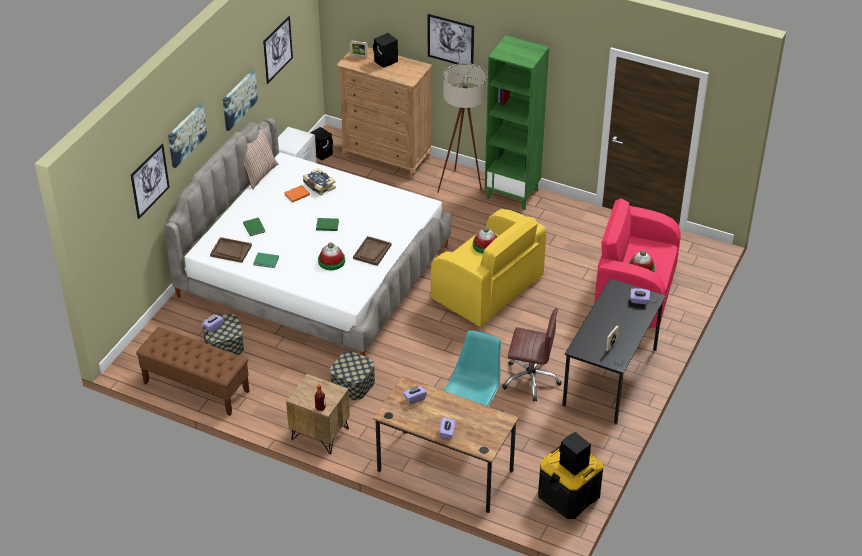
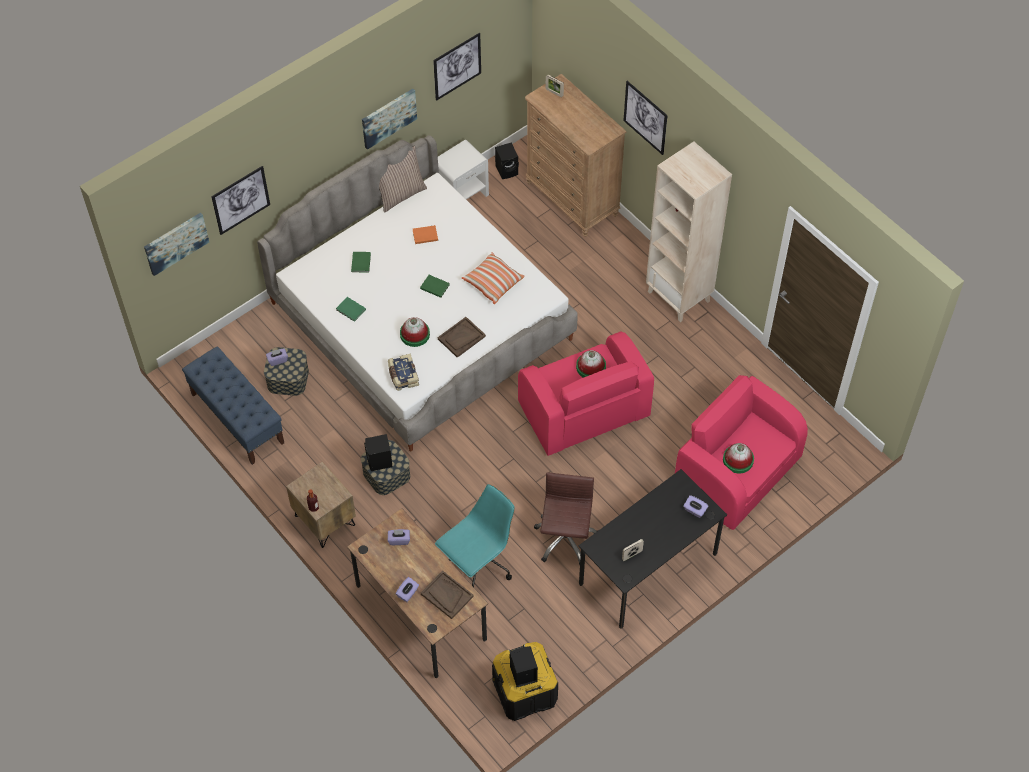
camera: 25 degrees right, 15 degrees up
(186, 135) = (301, 155): picture -> picture (176, 243)
(196, 387) = (237, 418): brown bench -> blue bench
(231, 251) = (323, 284): brown tray -> brown tray (446, 595)
(318, 186) = (452, 232): book -> book (403, 376)
(374, 209) = (493, 283): none -> pillow
(386, 62) = (579, 110): black speaker -> black speaker (379, 462)
(462, 186) = (631, 266): beige floor lamp -> none
(487, 290) = (583, 411): yellow armchair -> pink armchair
(513, 194) = (679, 296): green bookcase -> beige bookcase
(530, 379) = (565, 539): brown office chair -> brown office chair turned 120 degrees counterclockwise

